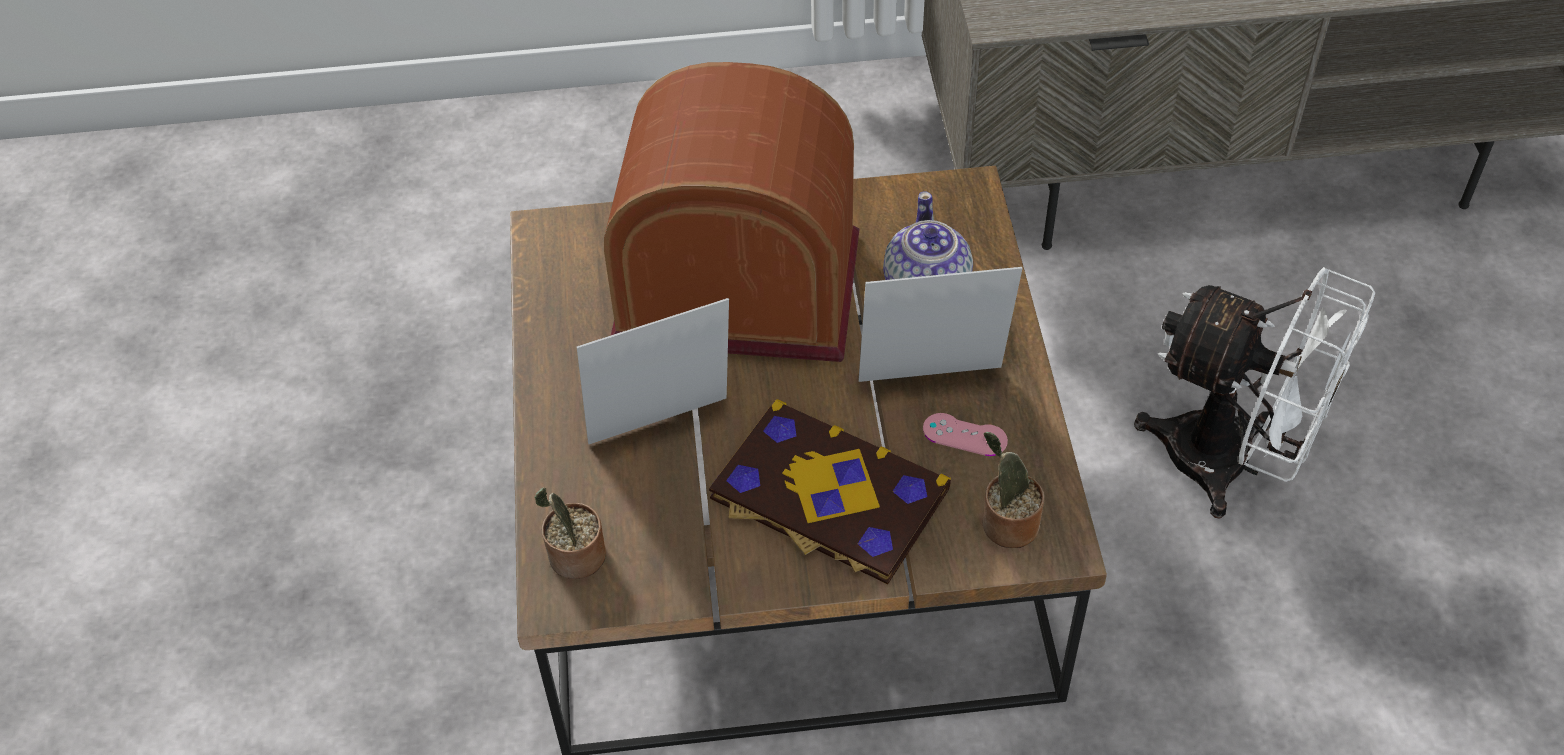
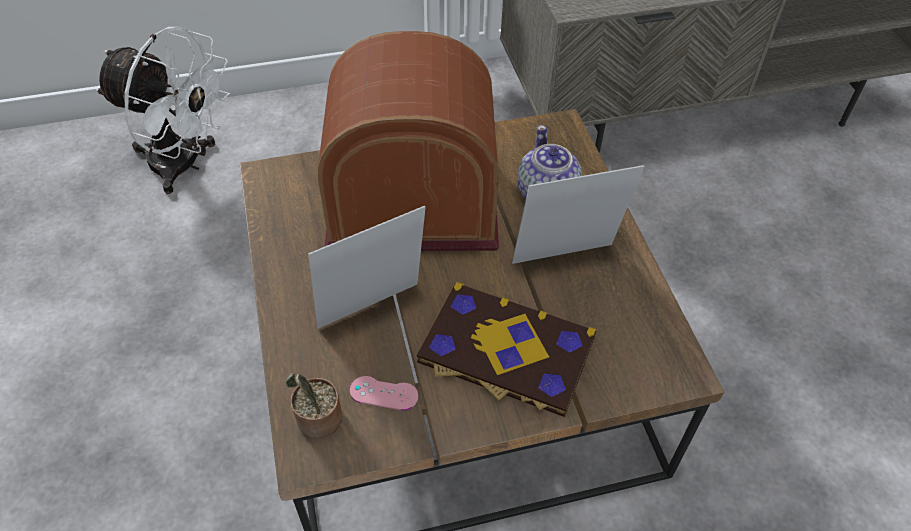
camera: 10 degrees left, 0 degrees up
(965, 435) = (597, 296): pink game controller -> pink game controller (384, 393)
(1006, 524) = (642, 361): potted plant -> none
(1231, 464) = (743, 298): white fan -> white fan (185, 165)

